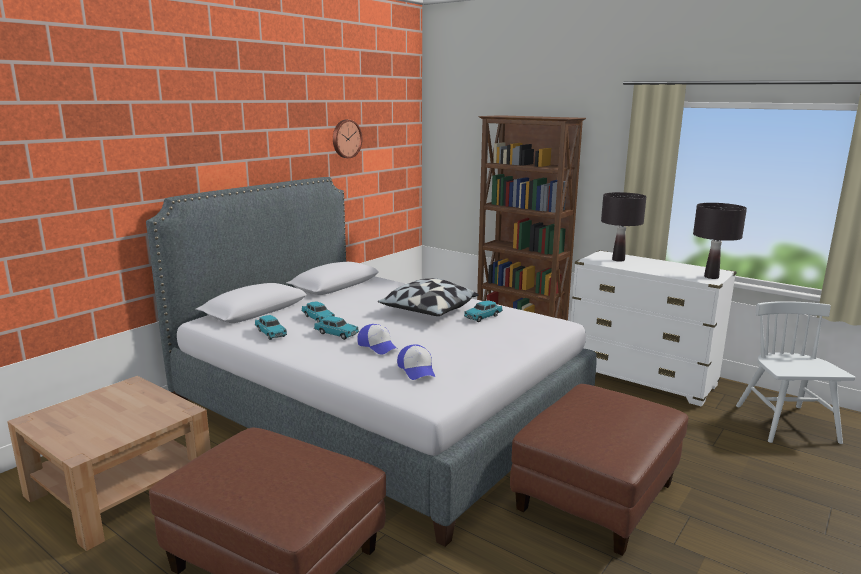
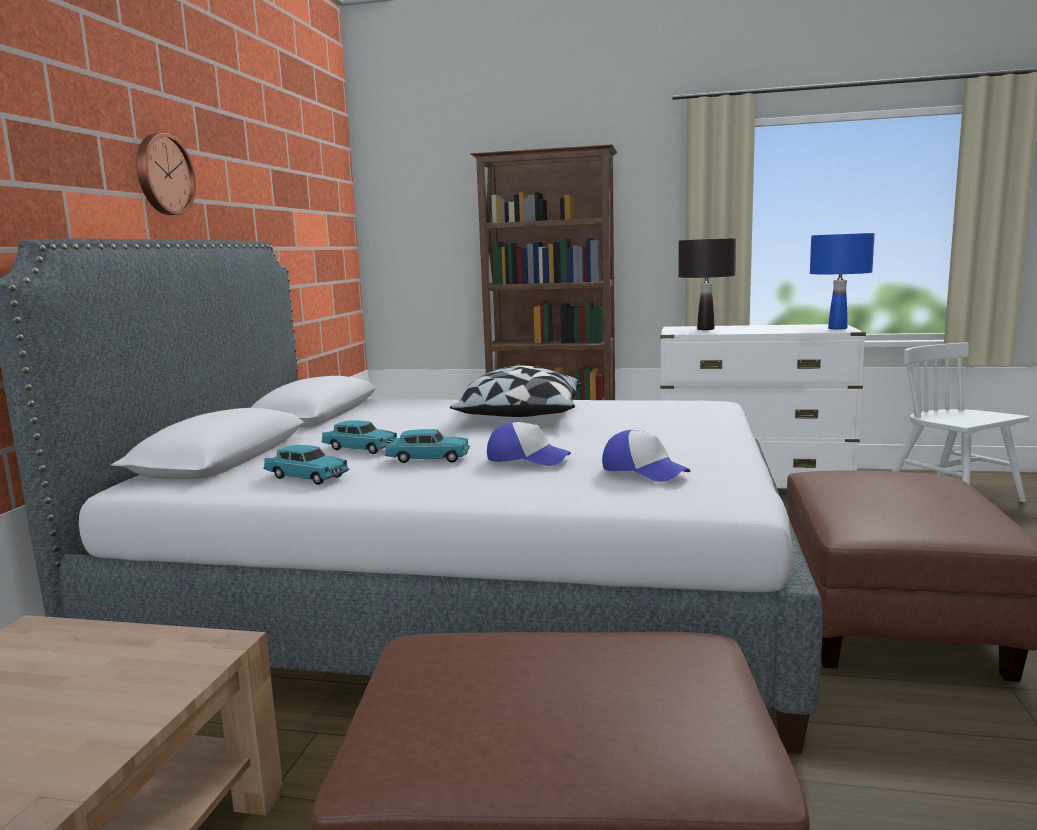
camera: 25 degrees left, 5 degrees down
(346, 138) = (274, 187): wall clock -> wall clock (163, 174)
(483, 317) = (607, 411): turquoise toy car -> none
(711, 277) = (837, 328): black table lamp -> blue table lamp

